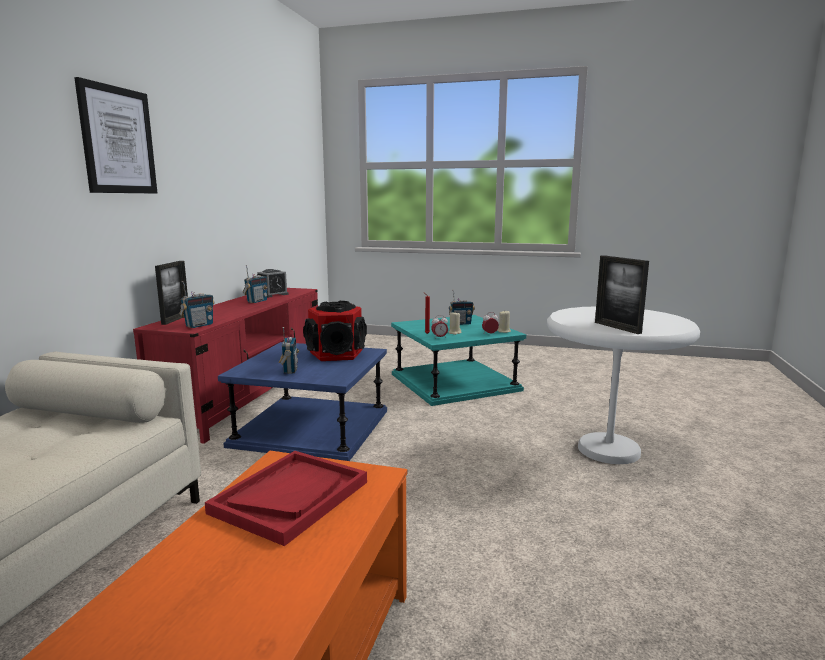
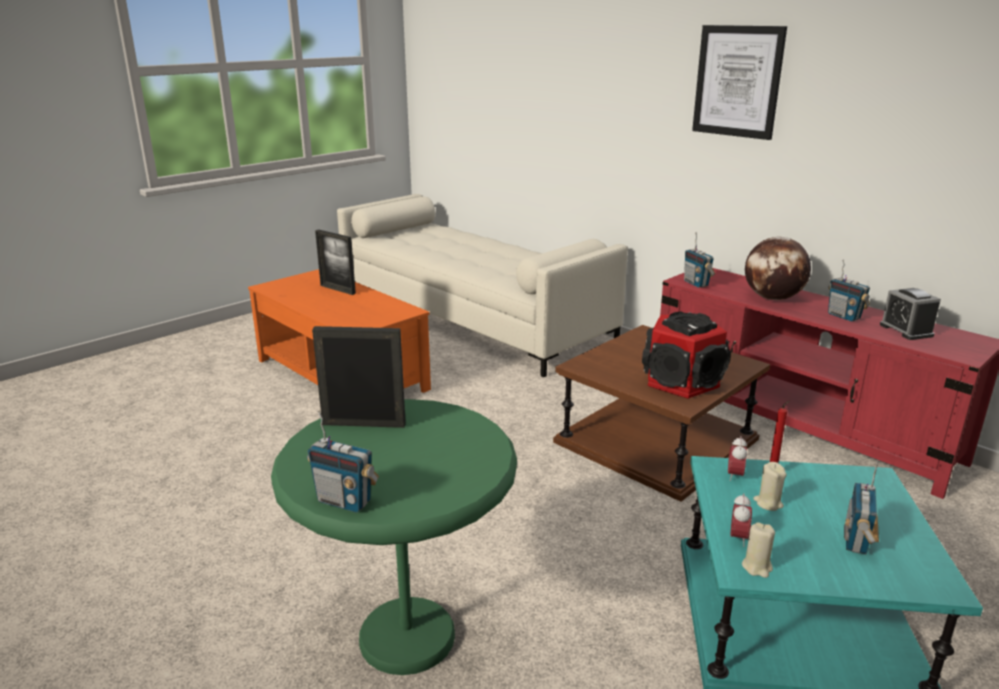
camera: 120 degrees right, 10 degrees up
(176, 319) = (736, 278): picture frame -> picture frame (337, 289)
(228, 311) = (773, 298): none -> globe
(289, 370) = (632, 351): radio -> radio (345, 501)
(290, 497) = (366, 309): red tray -> none
(311, 428) = (656, 441): blue side table -> brown side table
(608, 450) = (407, 637): white side table -> green side table

